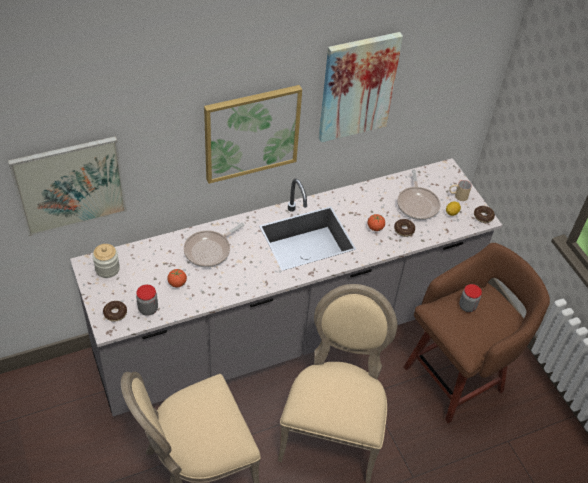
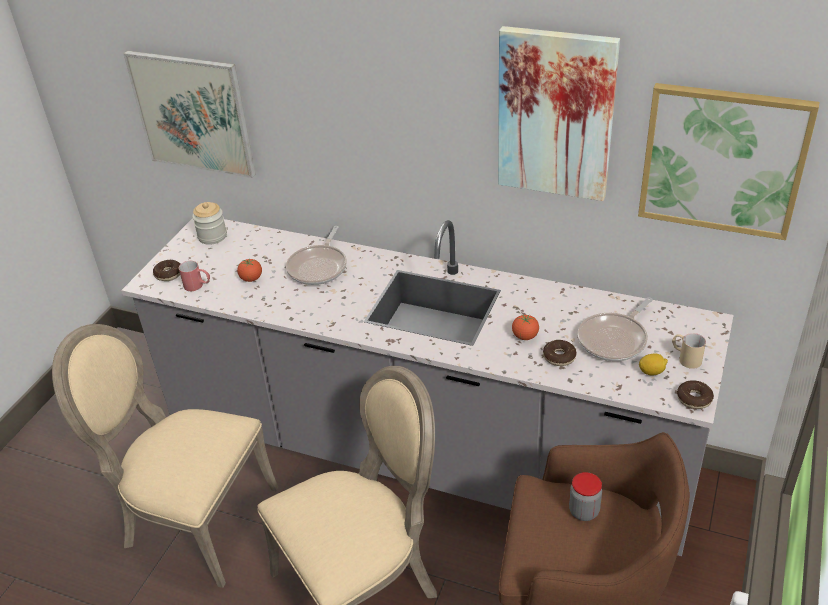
camera: 50 degrees right, 10 degrees down
(148, 309) = (198, 286): jar -> red mug
(210, 250) = (319, 267): frying pan -> frying pan turned 75 degrees counterclockwise
(251, 133) = (402, 130): picture -> picture (722, 160)

